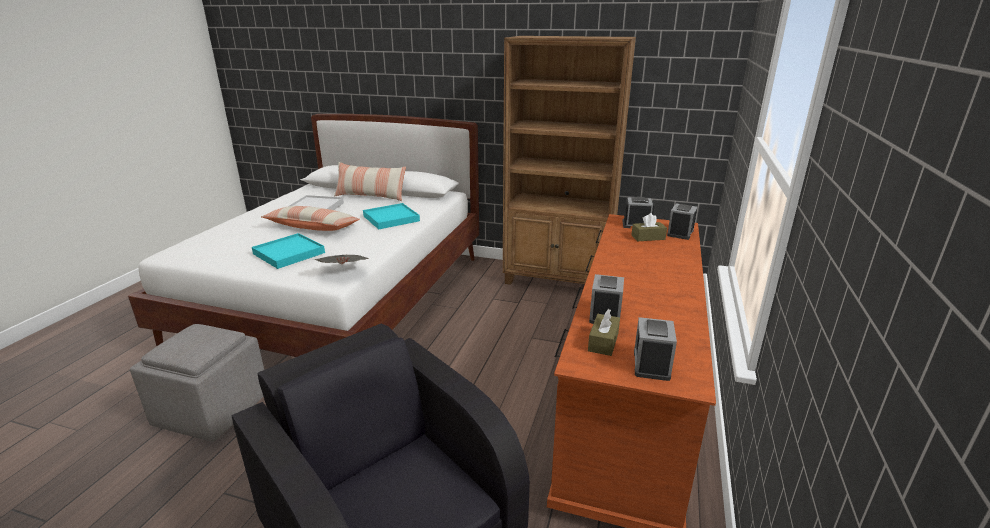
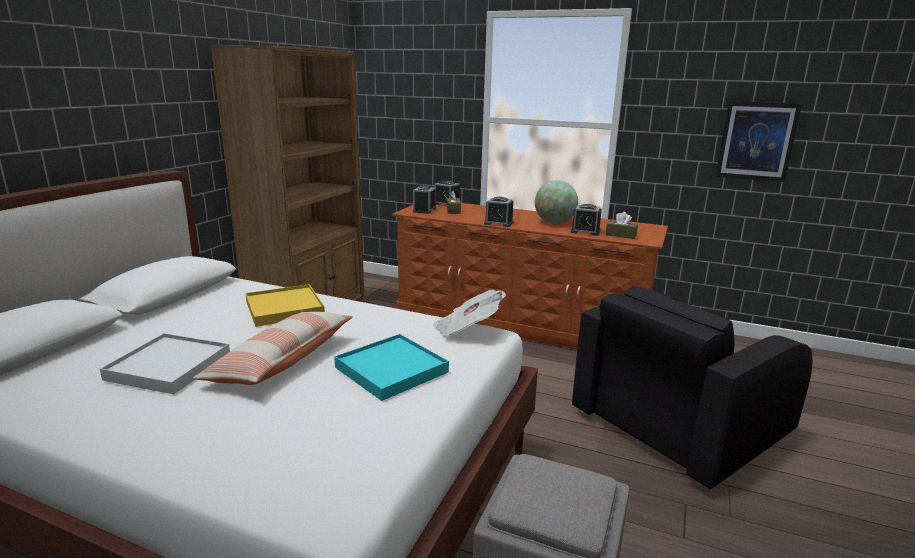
camera: 85 degrees left, 5 degrees down
(370, 196) = (146, 325): pillow -> none
(391, 218) = (284, 308): turquoise tray -> yellow tray
(639, 294) = (554, 223): none -> globe
(651, 364) = (640, 230): alarm clock -> alarm clock (498, 223)
(867, 340) = (756, 141): none -> picture

